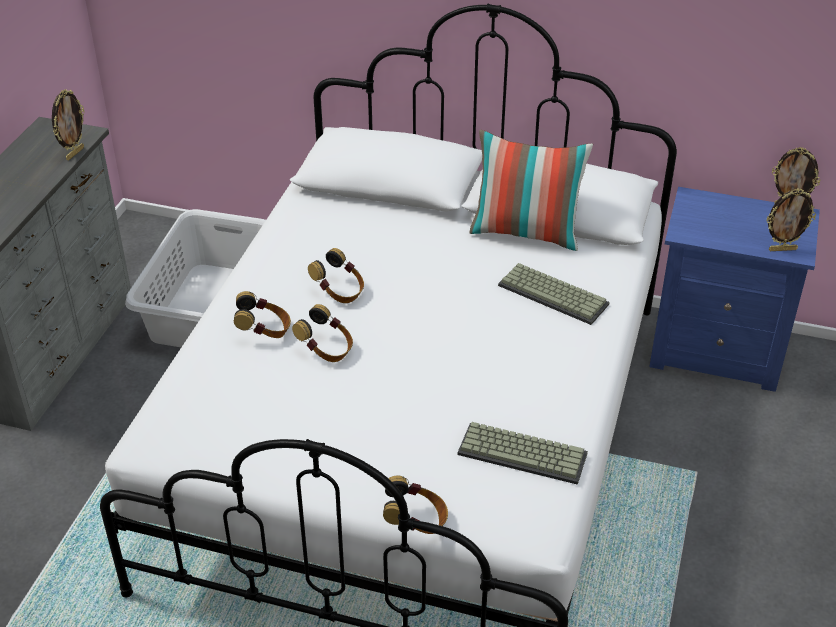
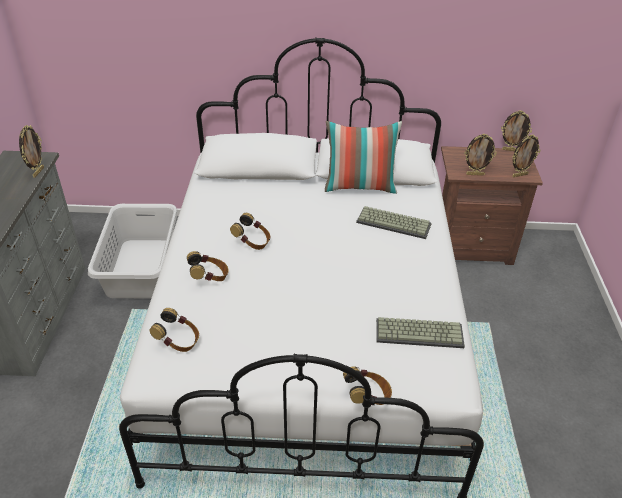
camera: 15 degrees left, 0 degrees up
(326, 350) = (258, 284): headphones -> headphones (178, 342)
(711, 238) = (475, 174): none -> picture frame
(717, 352) = (471, 246): blue nightstand -> brown nightstand

